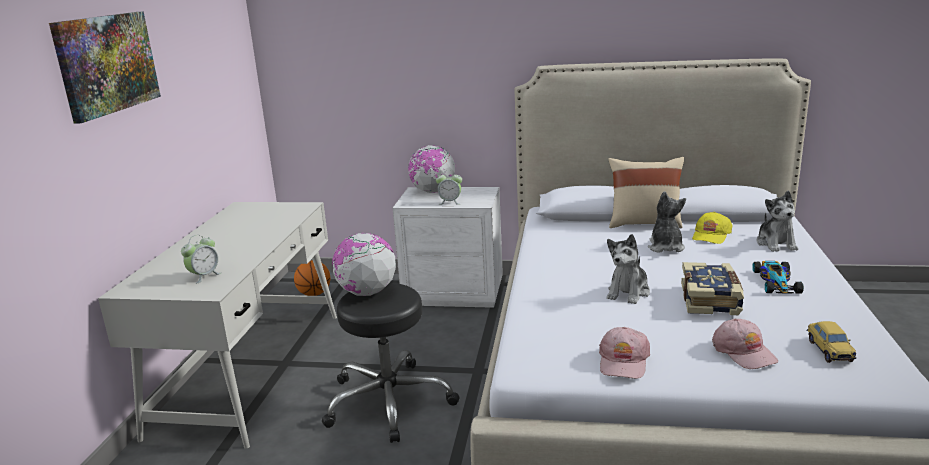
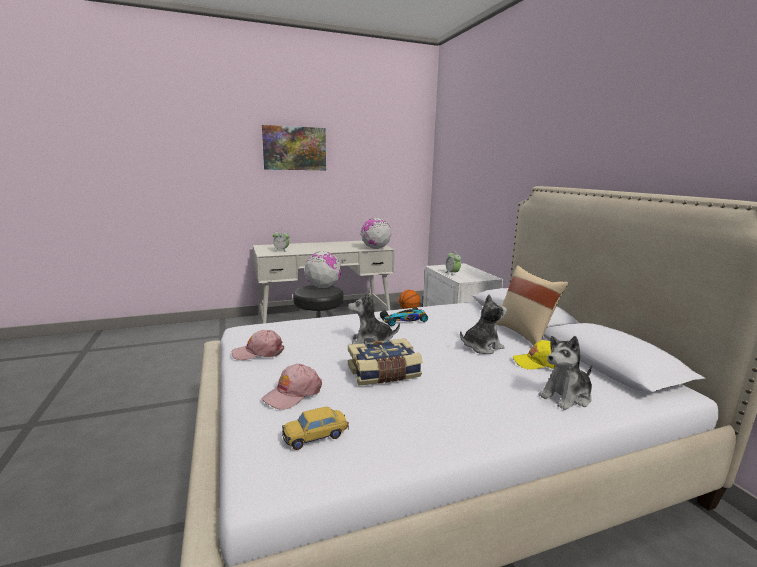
camera: 60 degrees right, 5 degrees down
(433, 191) = (465, 268): globe -> globe (375, 248)
(776, 281) = (458, 401): toy car -> toy car (404, 320)

